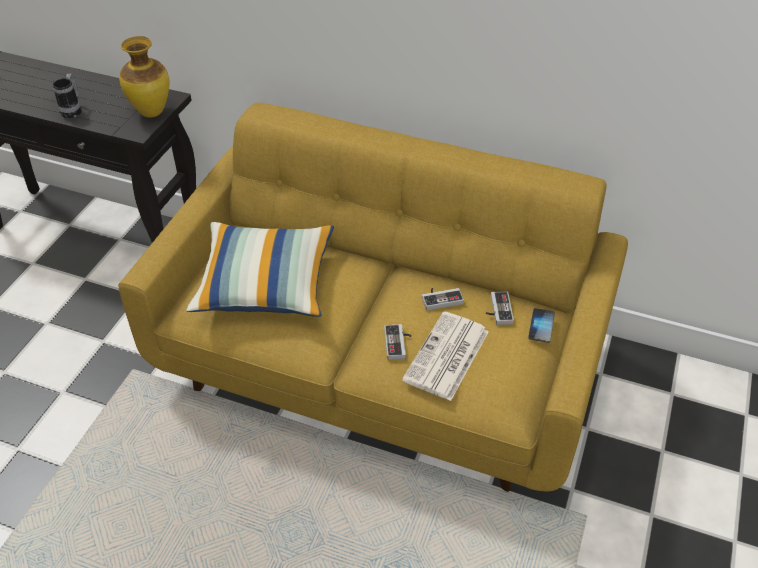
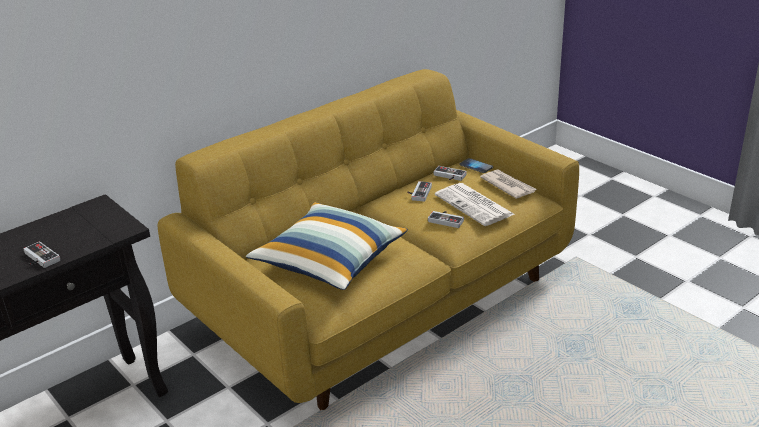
camera: 60 degrees left, 15 degrees down
(73, 110) = (38, 259): mug -> game controller
(152, 112) = (106, 216): vase -> none
(514, 372) = (508, 186): none -> newspaper

